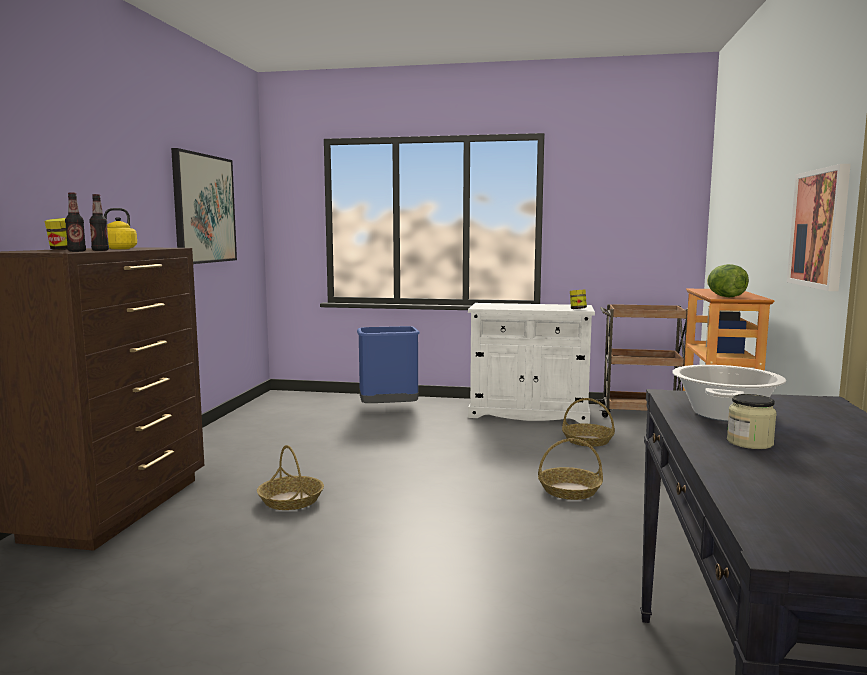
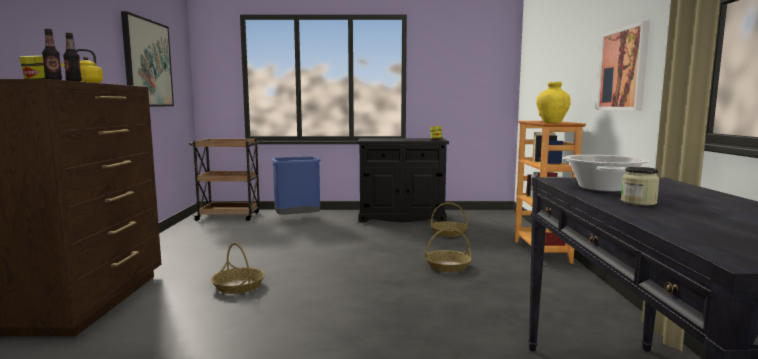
camera: 10 degrees left, 0 degrees up
(529, 413) = (401, 217): white cabinet -> black cabinet
(641, 413) = (478, 214): brown cart -> brown cart (230, 216)
(725, 297) = (552, 122): lettuce -> yellow vase

